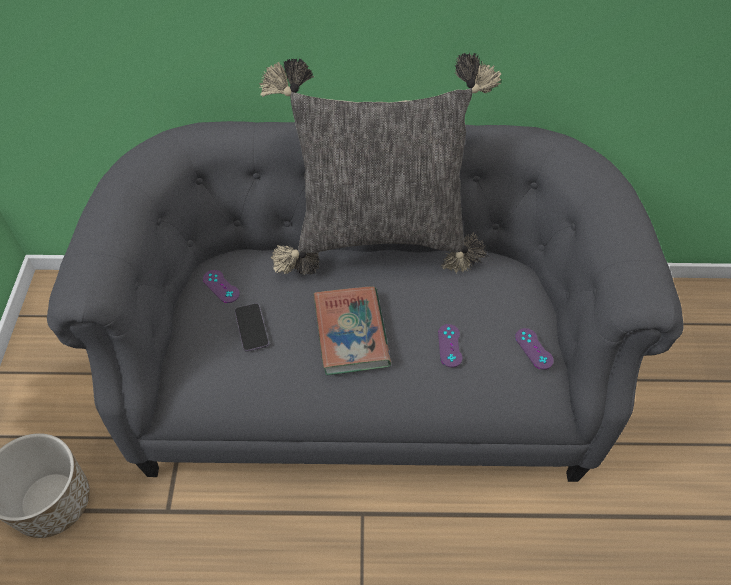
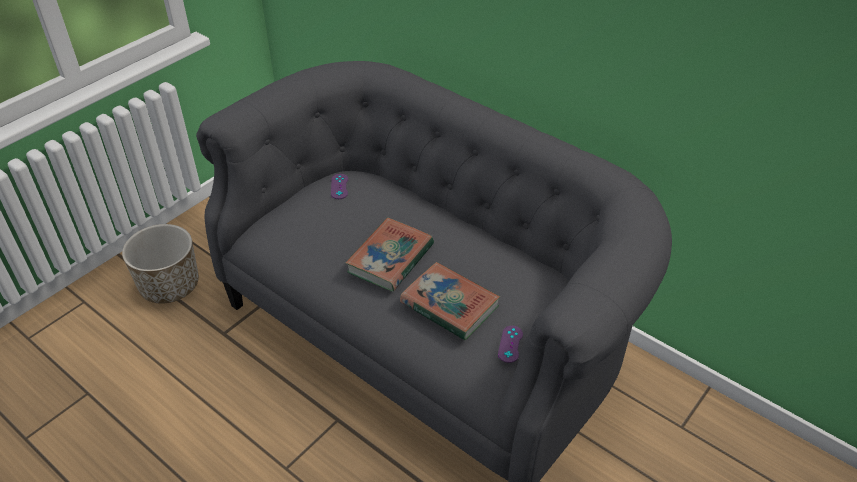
camera: 40 degrees right, 10 degrees down
(251, 328) = (332, 220): phone -> none
(378, 246) = (469, 218): pillow -> none
(450, 345) = (449, 305): purple game controller -> book

